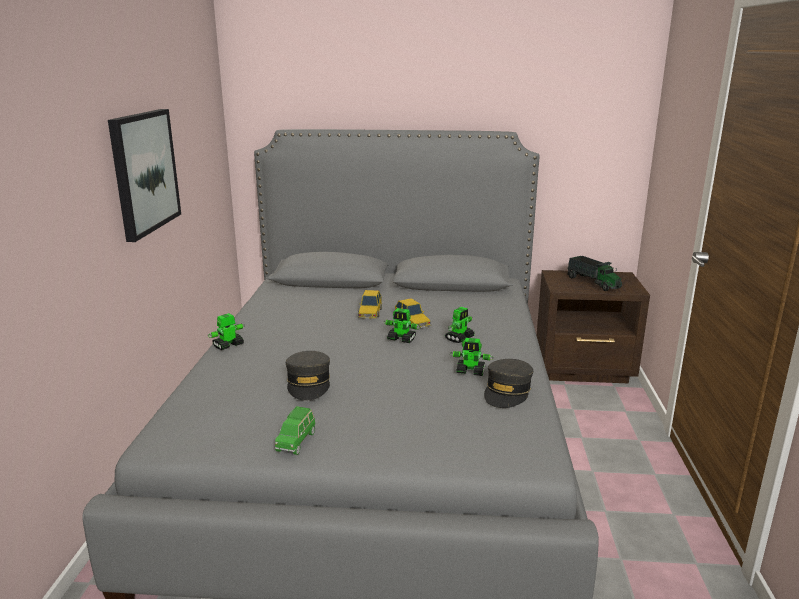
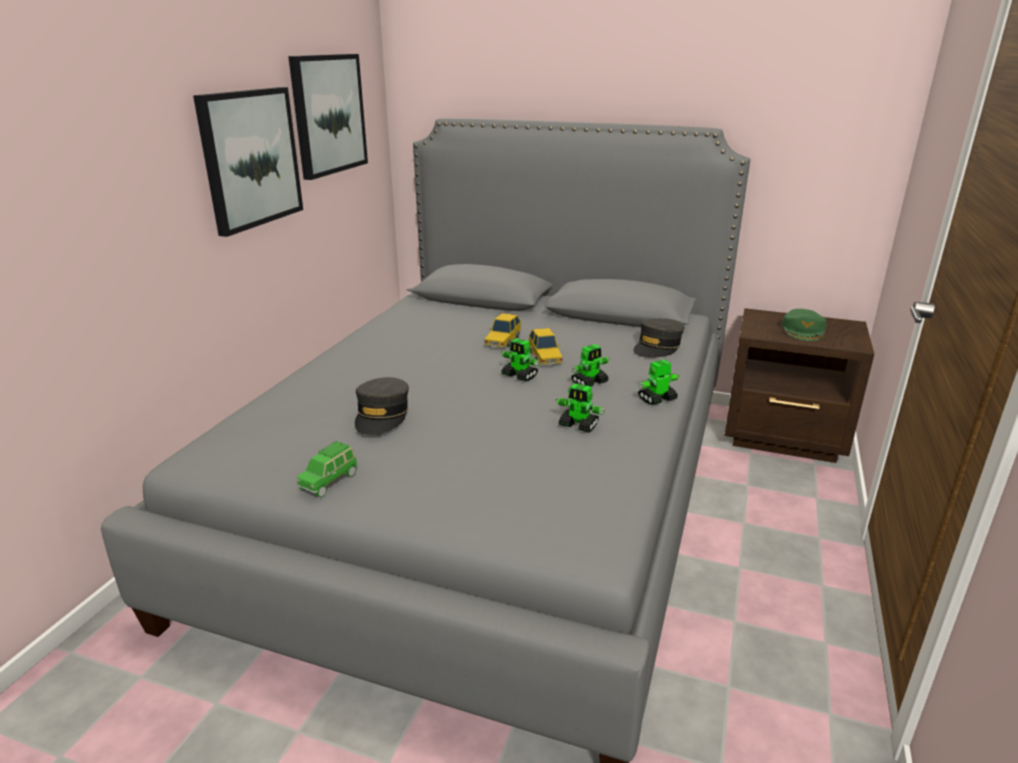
camera: 15 degrees right, 5 degrees up
(190, 130) = (328, 114): none -> picture
(228, 345) = (327, 361): toy robot -> toy robot (656, 399)
(507, 392) = (609, 457): grey cap -> grey cap (657, 347)
(593, 283) = (803, 330): toy truck -> green cap

